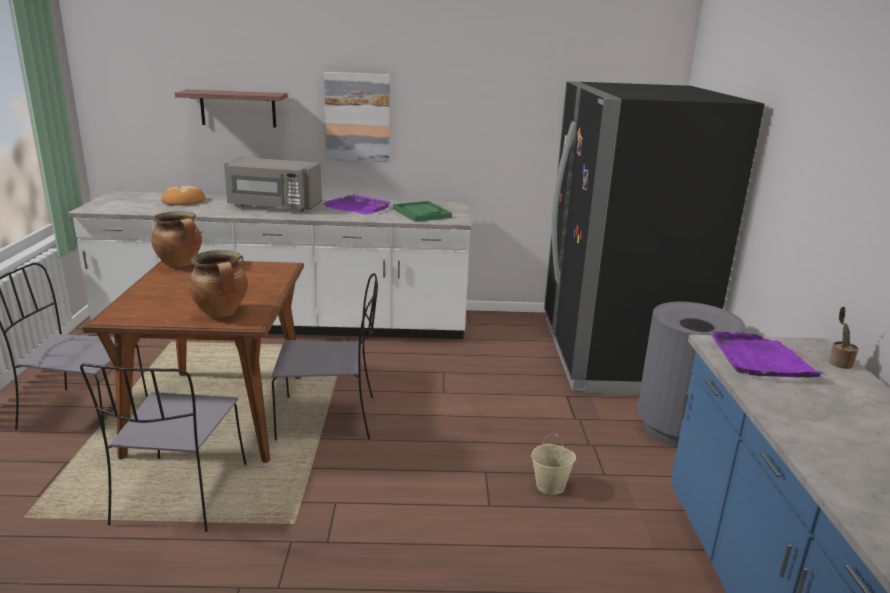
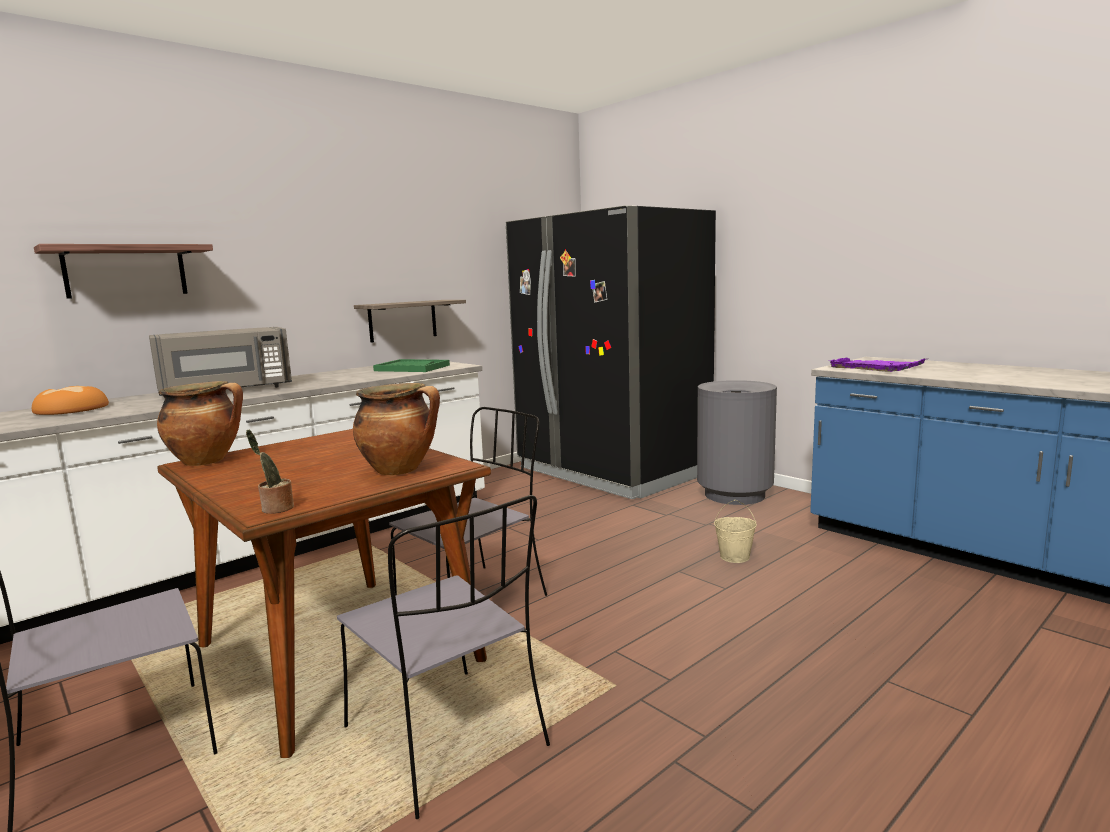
camera: 40 degrees left, 10 degrees down
(357, 117) = (295, 273): picture -> none
(358, 207) = (333, 376): purple tray -> none
(450, 165) = (402, 320): none -> shelf
(839, 363) = (904, 360): potted plant -> potted plant (275, 509)

